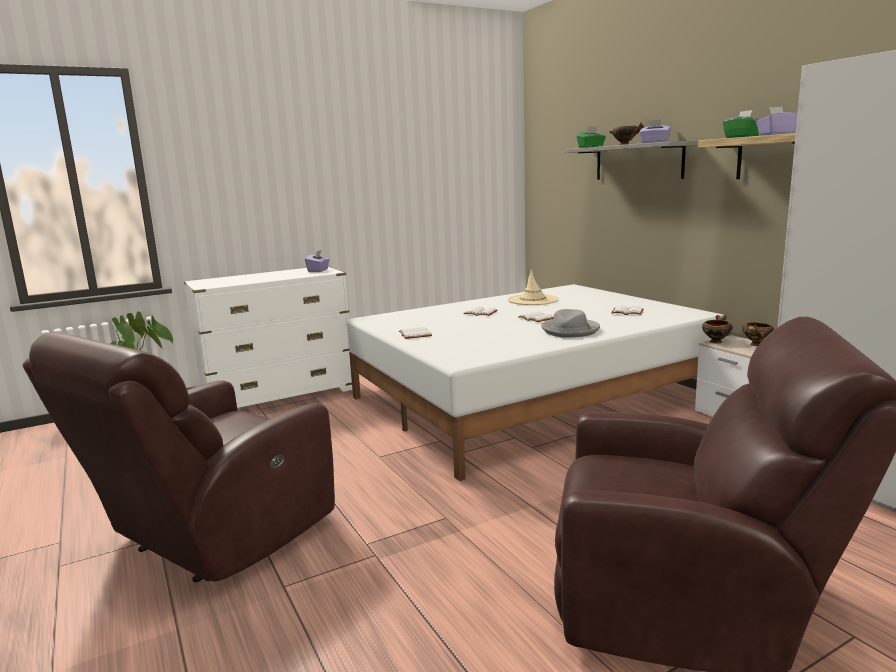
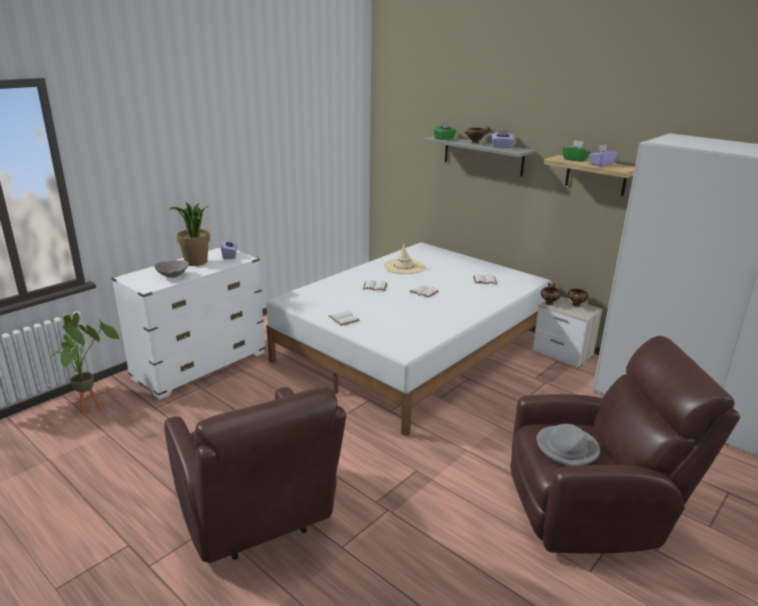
camera: 20 degrees left, 10 degrees up
(212, 539) = (257, 519): brown armchair -> brown armchair turned 45 degrees counterclockwise
(241, 280) = (172, 276): none -> grey bowl
(278, 274) = (196, 262): none -> potted plant
(570, 330) = (458, 306): grey hat -> grey hat (567, 448)

